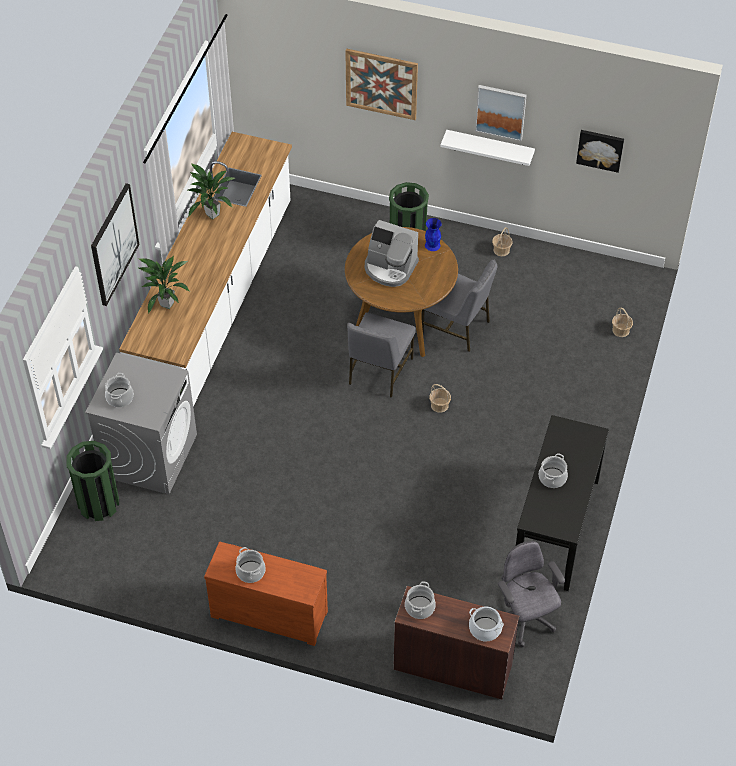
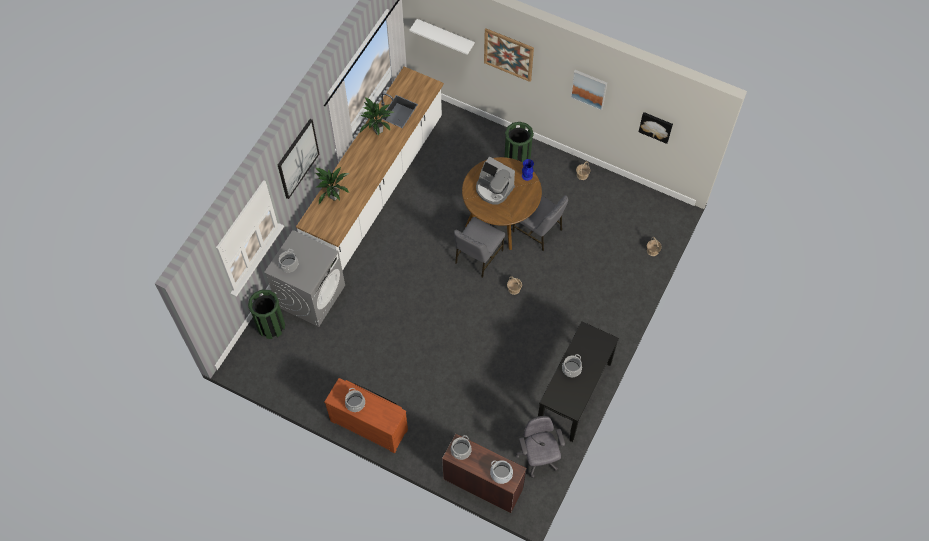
camera: 10 degrees right, 10 degrees up
(489, 147) = (580, 109): white shelf -> white shelf (445, 36)

